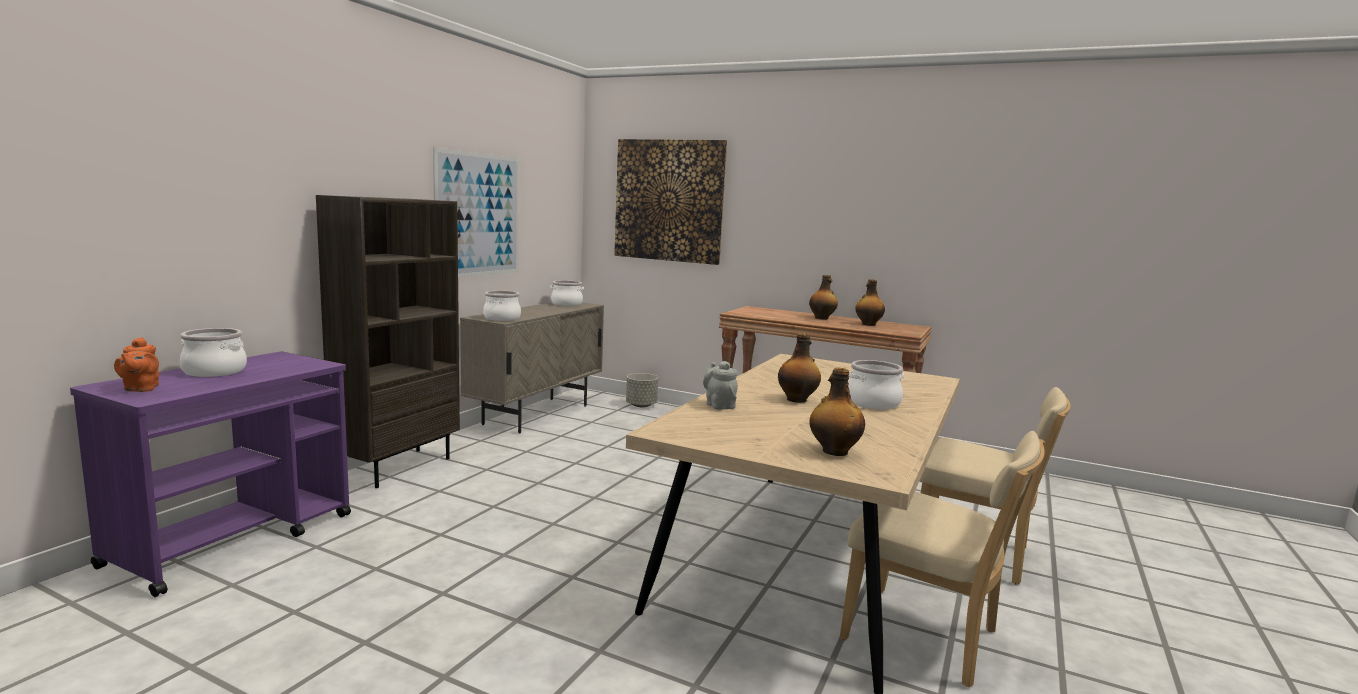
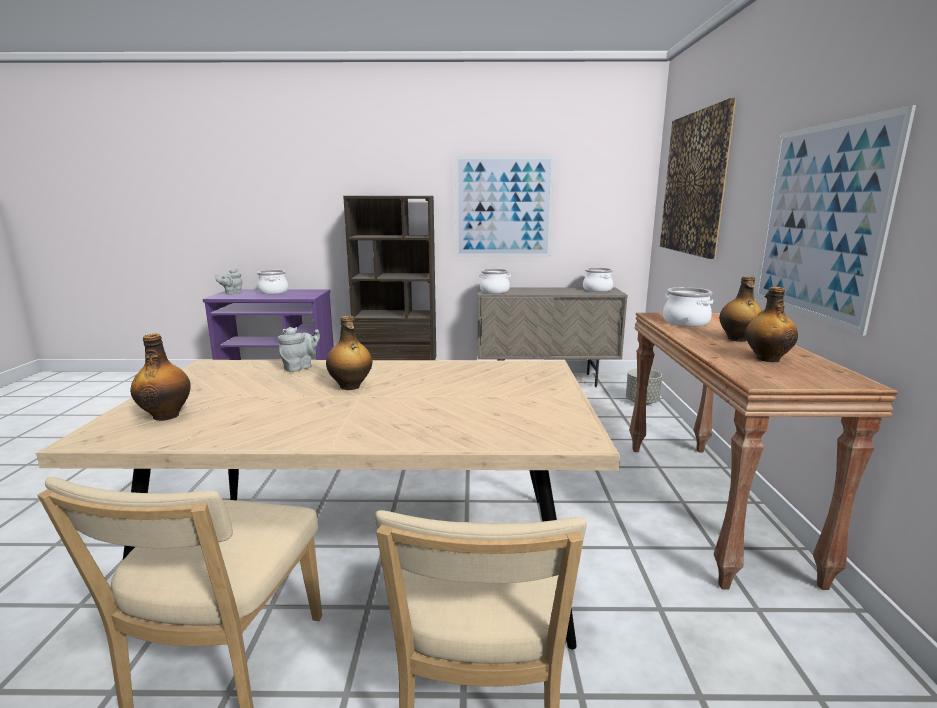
camera: 65 degrees right, 5 degrees up
(140, 389) = (232, 293): orange teapot -> grey teapot
(846, 238) = (819, 222): none -> picture
(872, 403) = (374, 415): cooking pot -> cooking pot (686, 322)

